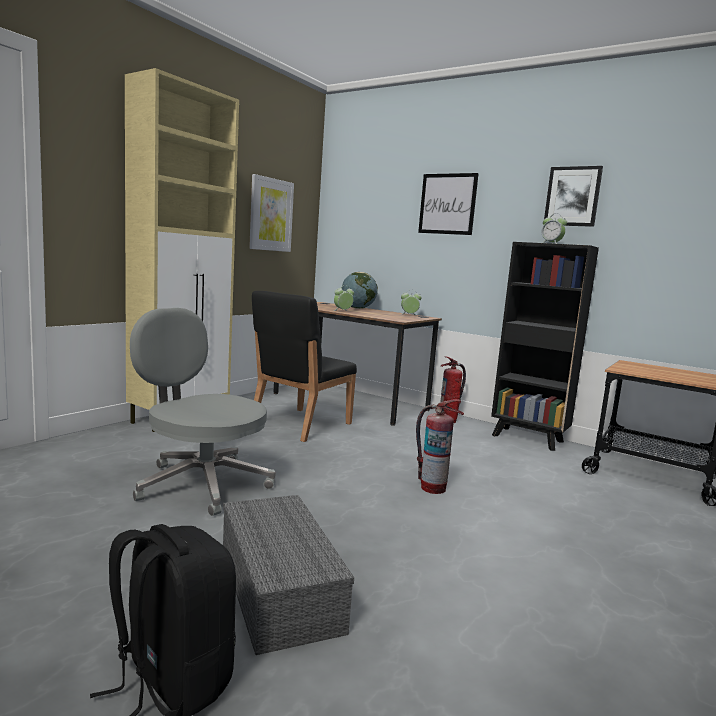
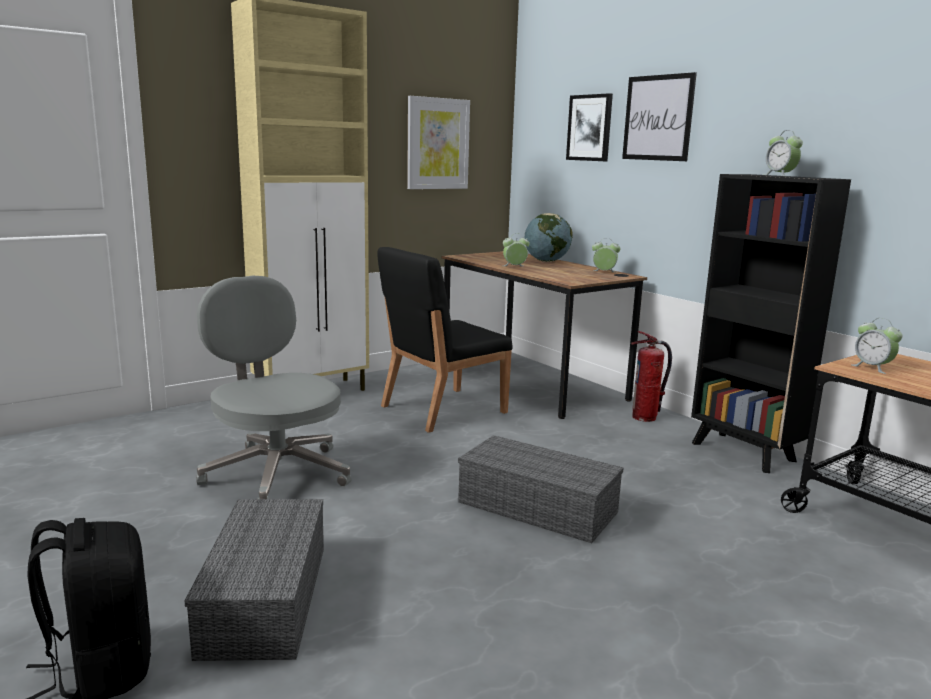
camera: 20 degrees right, 5 degrees up
(432, 488) = (540, 507): fire extinguisher -> grey storage box
(572, 196) = (820, 102): picture -> picture (590, 128)
(636, 369) = (872, 368): none -> alarm clock

